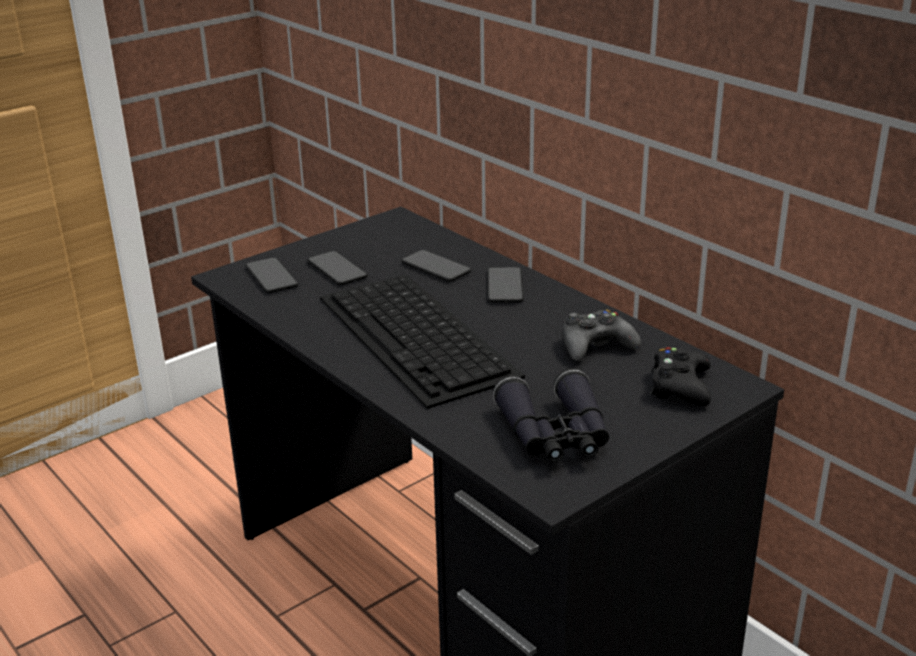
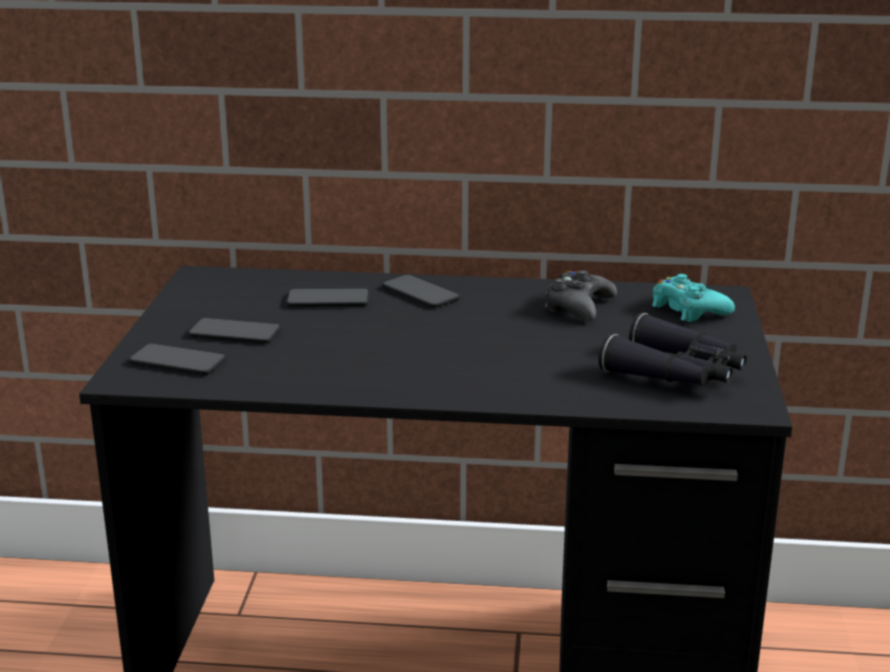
camera: 45 degrees left, 5 degrees down
(417, 336) = (428, 353): keyboard -> none
(680, 386) = (688, 309): black game controller -> turquoise game controller

